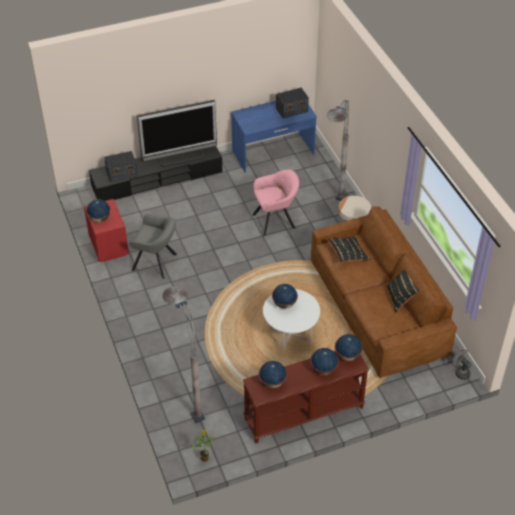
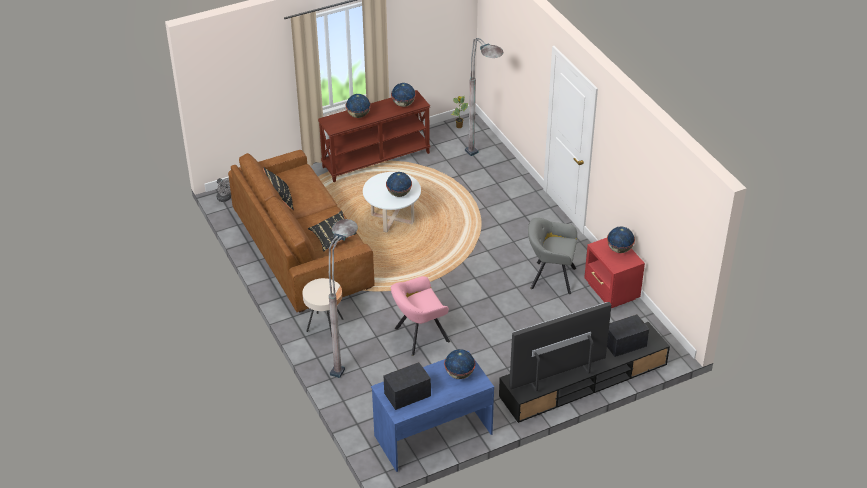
camera: 175 degrees right, 5 degrees down
(347, 355) = (336, 126): globe -> globe (459, 374)

